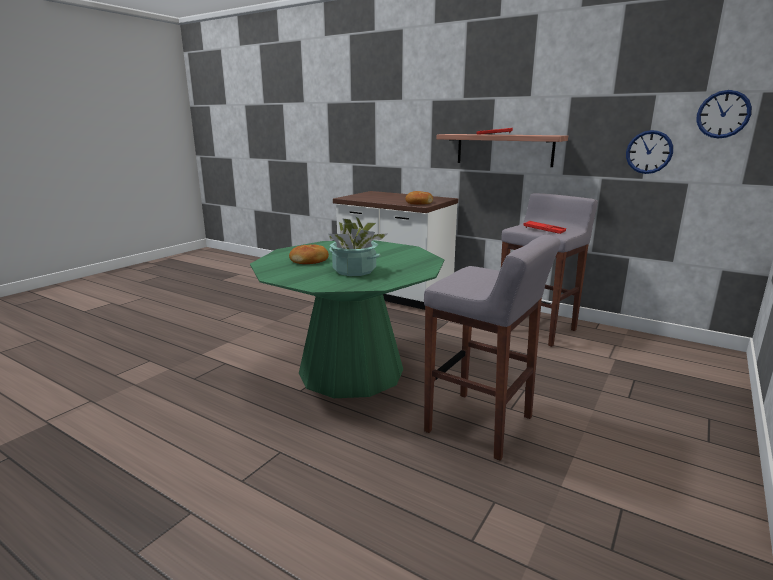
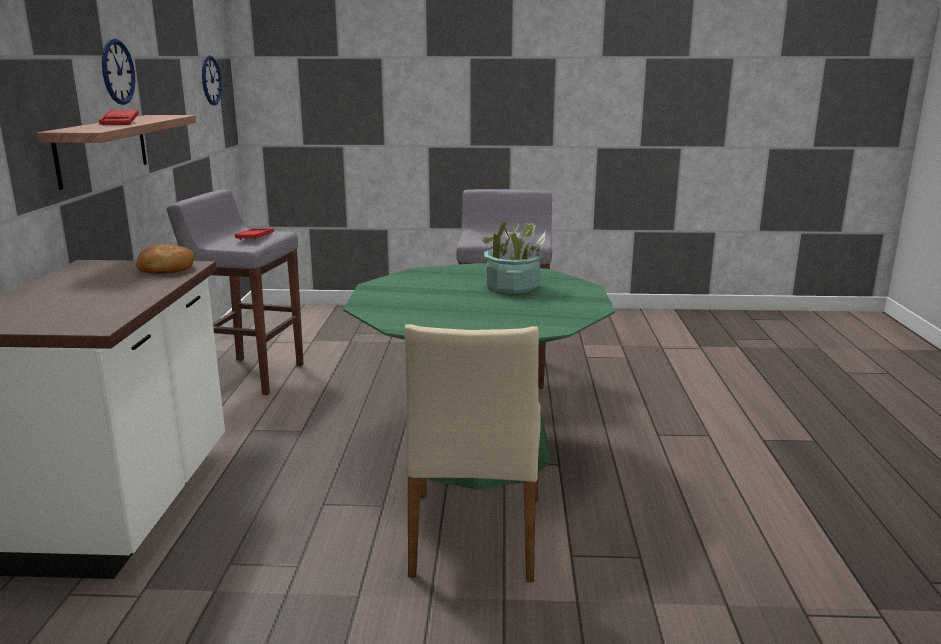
camera: 120 degrees left, 0 degrees up
(275, 347) = (474, 535): none -> beige chair
(310, 261) = (508, 310): bread -> none
(649, 152) = (191, 126): wall clock -> wall clock (117, 72)

